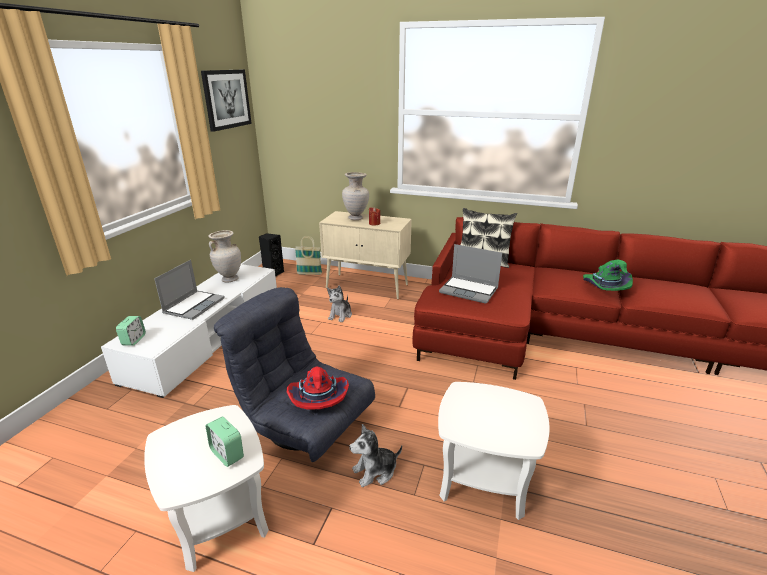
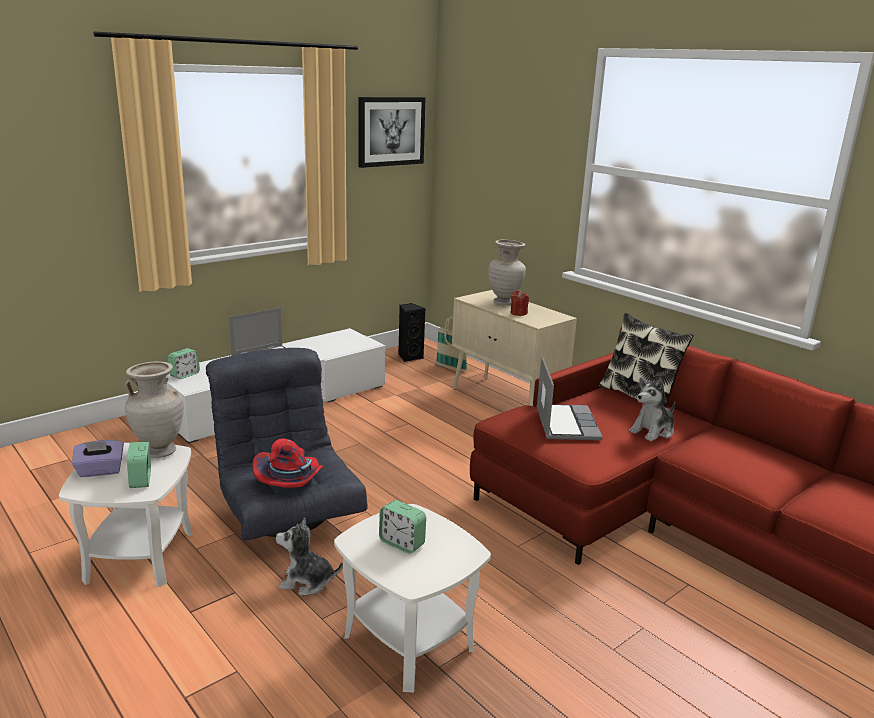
camera: 30 degrees right, 5 degrees down
(176, 462) = (100, 471): none -> purple tissue box
(229, 279) = (327, 343): beige vase -> beige vase (160, 451)
(340, 315) = (438, 423): plush toy -> plush toy (652, 431)
(469, 290) = (565, 423): laptop -> laptop turned 150 degrees counterclockwise
(485, 415) = (402, 543): none -> alarm clock
(603, 287) = (773, 476): green hat -> none

